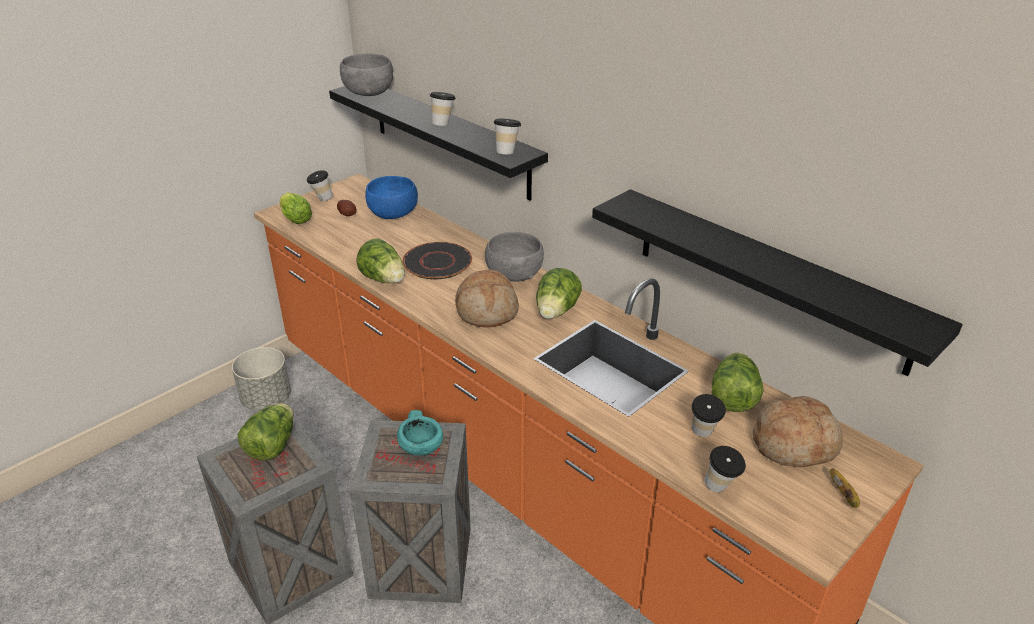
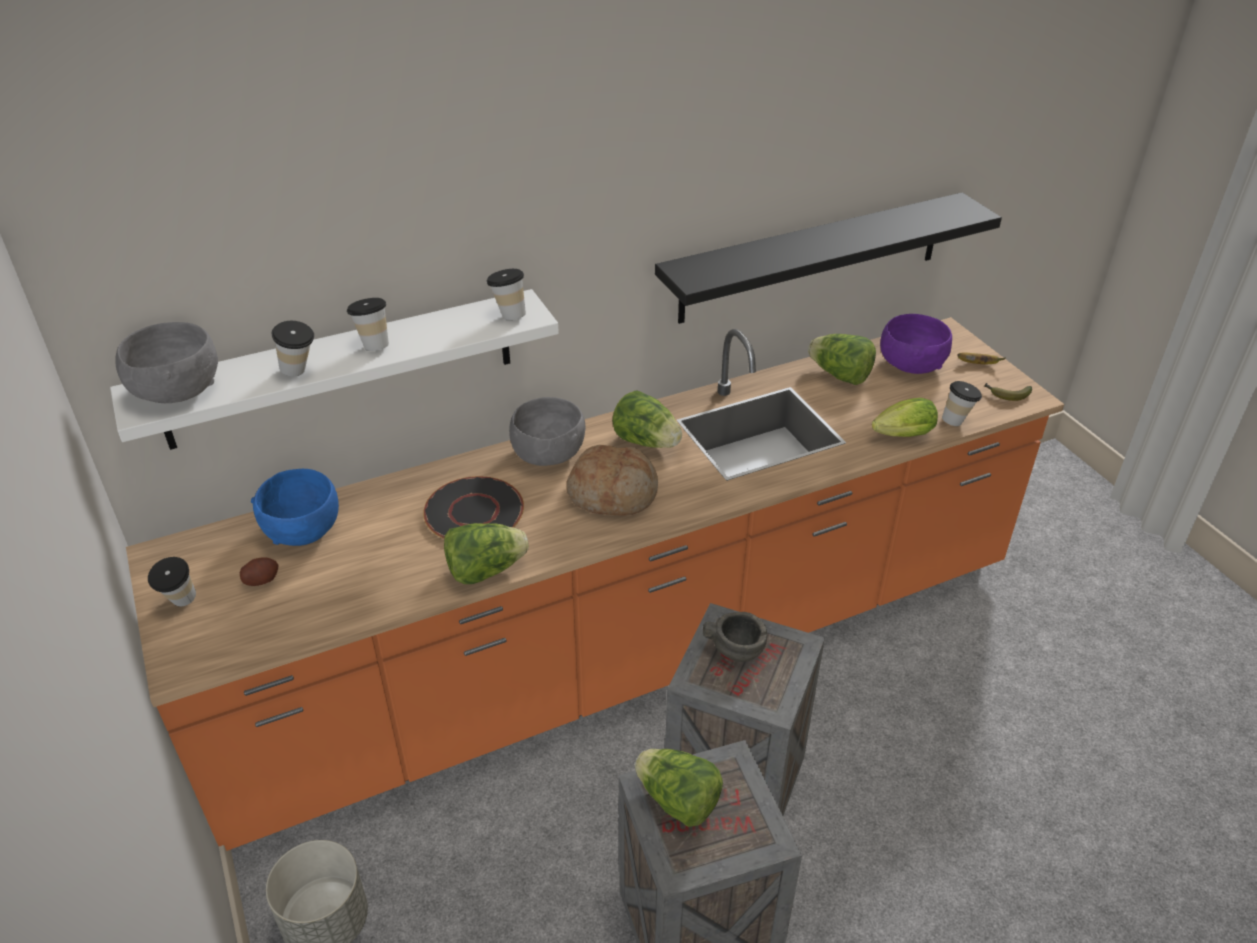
camera: 70 degrees left, 5 degrees up
(295, 218) = (222, 645): lettuce -> lettuce (900, 436)
(421, 447) = (737, 649): turquoise bowl -> grey bowl
(449, 138) = (341, 369): black shelf -> white shelf
(703, 435) = (886, 408): cup -> cup (300, 372)
(794, 443) = (910, 365): bread -> purple bowl
(802, 525) = (1006, 395): none -> banana

